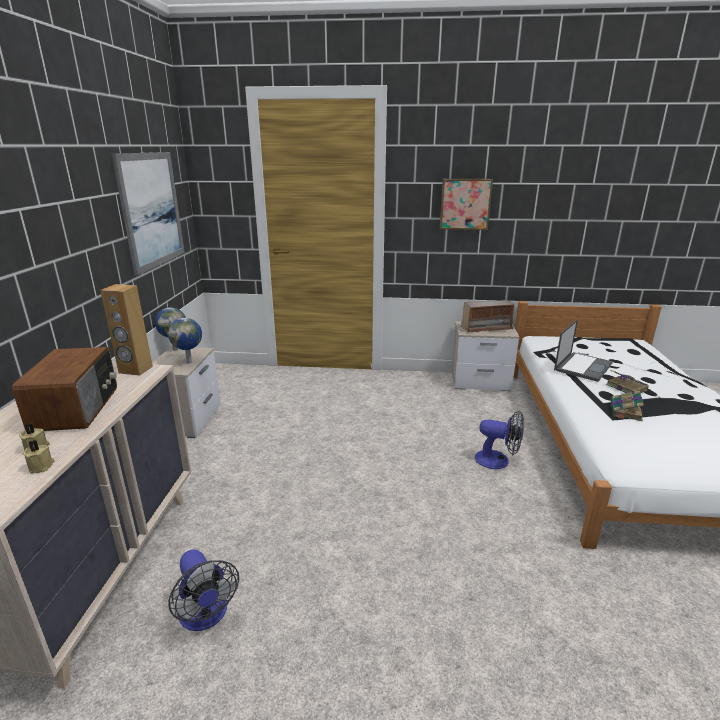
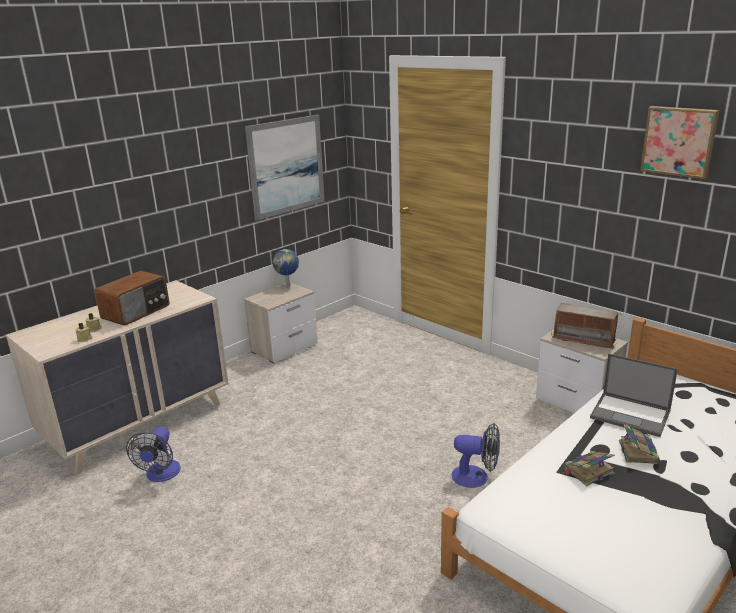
camera: 40 degrees right, 0 degrees up
(135, 370) = (193, 295): brown speaker -> none
(190, 362) = (283, 299): globe -> none
(465, 204) = (578, 190): picture -> picture (679, 141)
(498, 461) = (476, 477): fan -> fan turned 45 degrees counterclockwise
(583, 366) = (631, 414): laptop -> laptop turned 45 degrees clockwise

